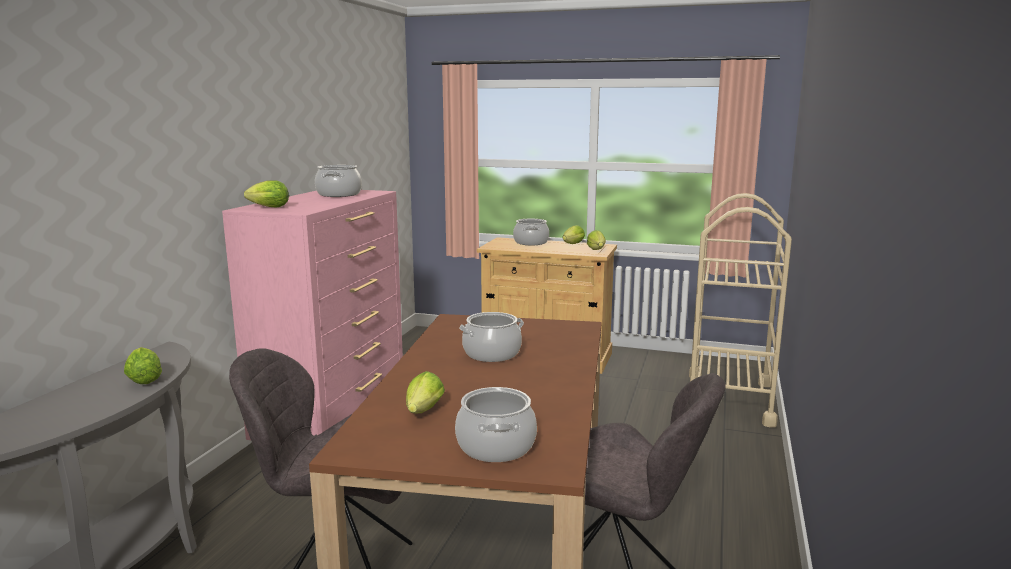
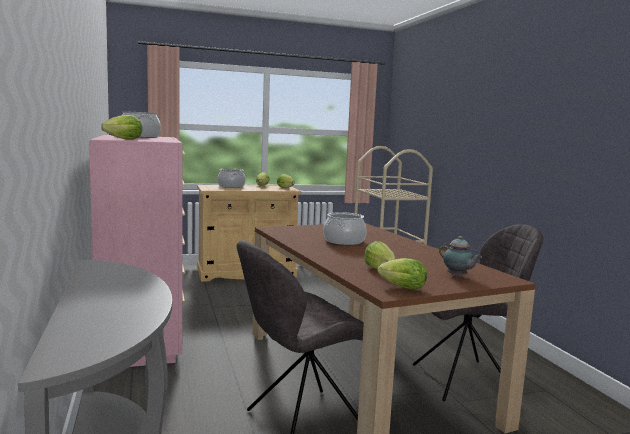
camera: 35 degrees left, 5 degrees down
(144, 379) = (133, 281): lettuce -> lettuce (400, 287)
(495, 446) = (457, 276): cooking pot -> teapot

